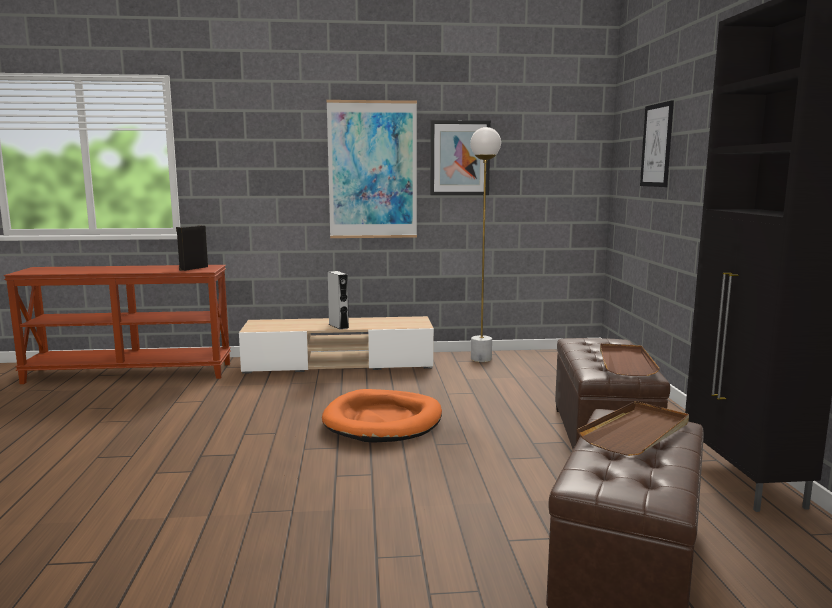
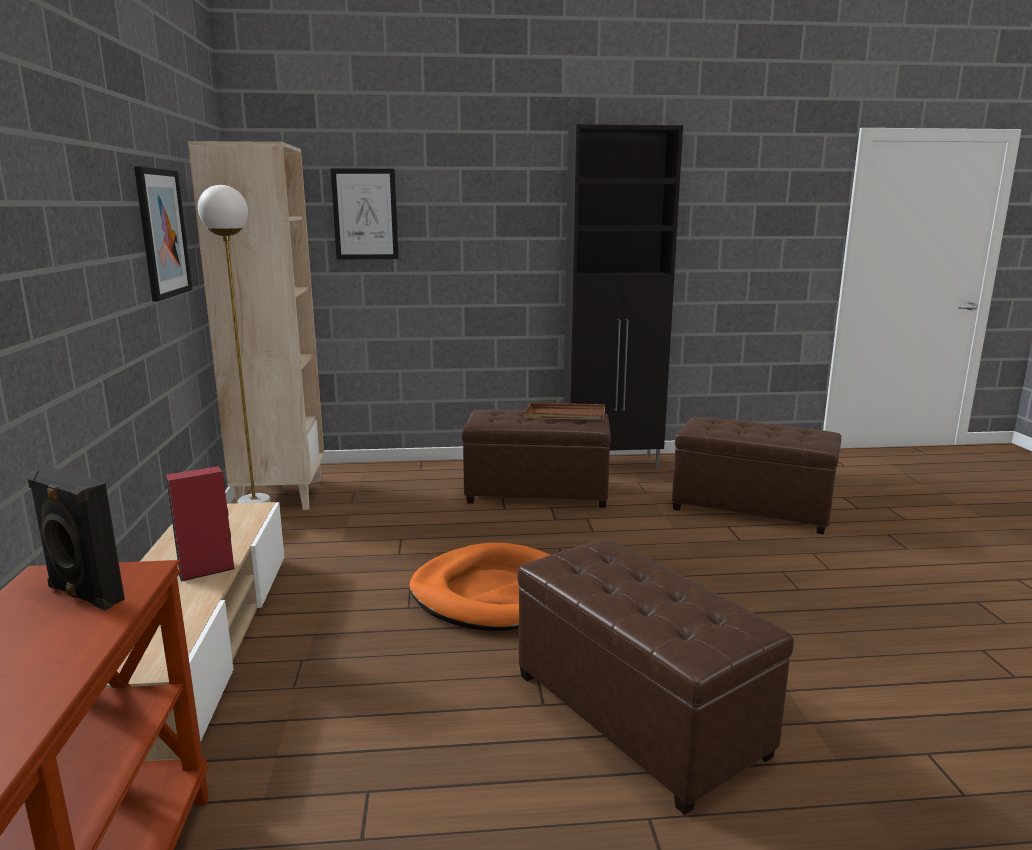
camera: 90 degrees left, 5 degrees up
(216, 458) = (636, 715): none -> brown ottoman
(338, 326) = (206, 571): grey speaker -> red speaker
(372, 170) = (101, 265): picture -> none
(542, 358) = (280, 495): none -> beige bookcase
(636, 432) = (731, 427): brown tray -> none

